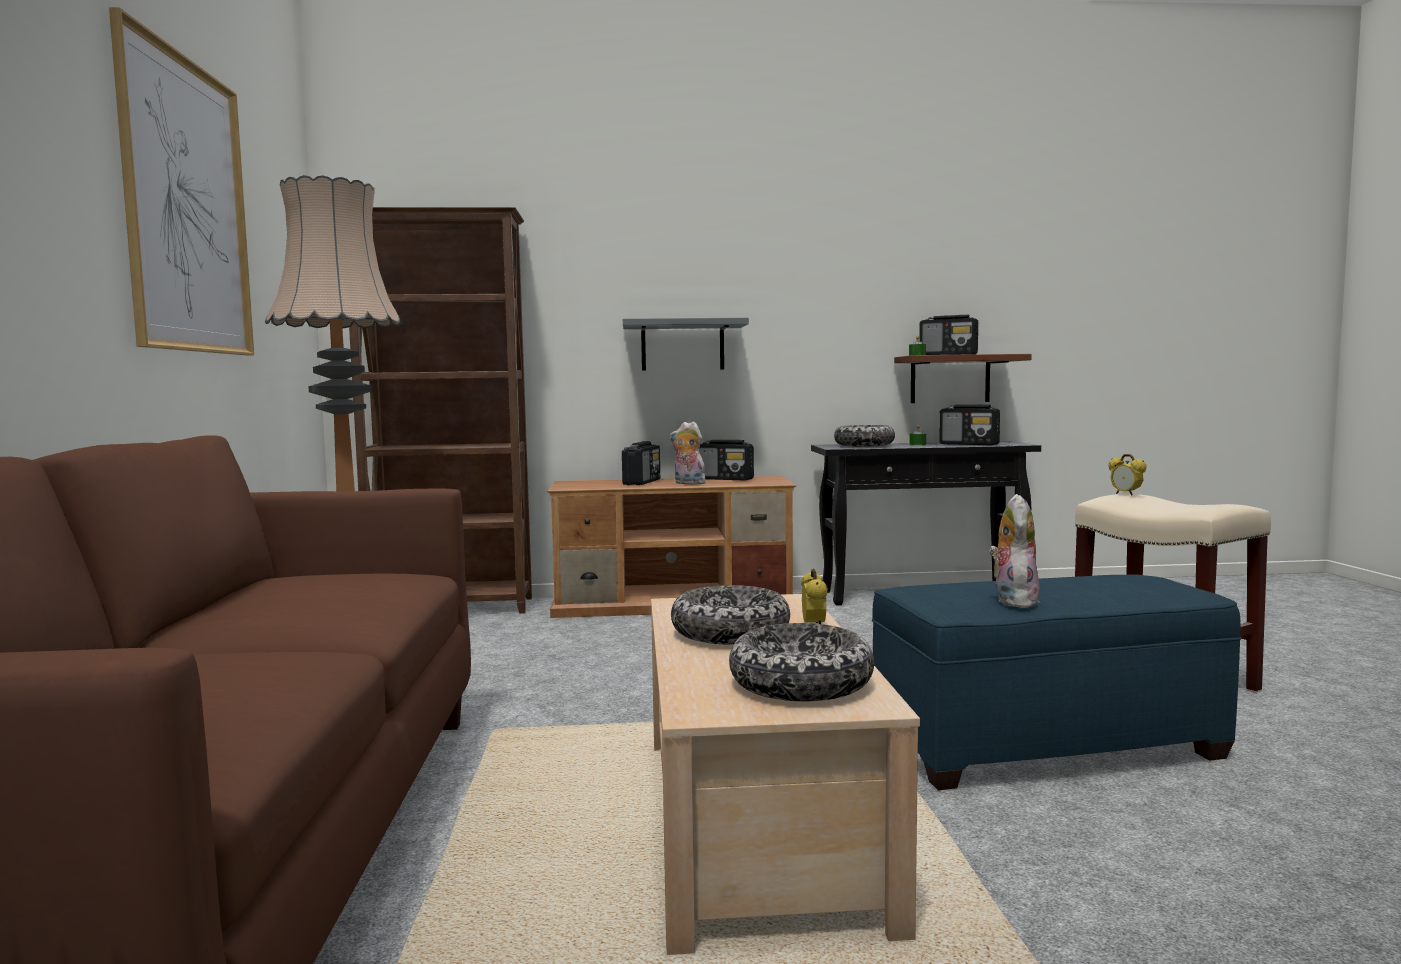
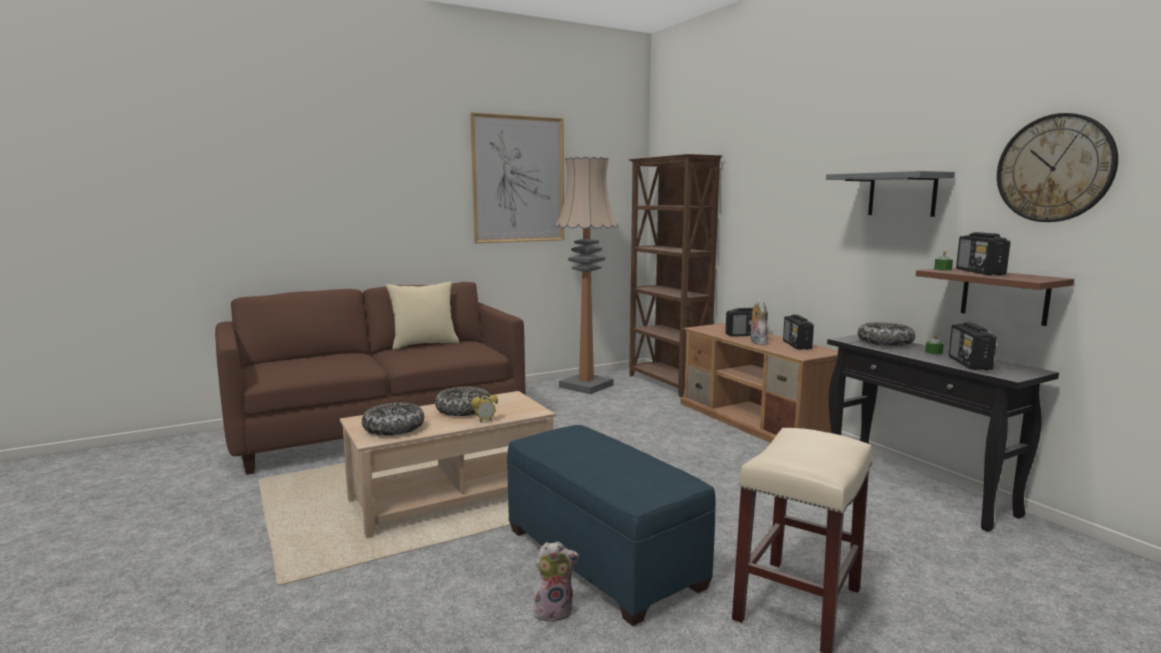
camera: 65 degrees right, 5 degrees up
(225, 601) = (424, 344): none -> beige pillow
(682, 346) = (796, 242): grey shelf -> grey shelf (902, 194)
(980, 256) = (1054, 168): none -> wall clock
(1012, 600) = (562, 451): plush toy -> plush toy (554, 611)
(1126, 494) = (824, 434): alarm clock -> none

